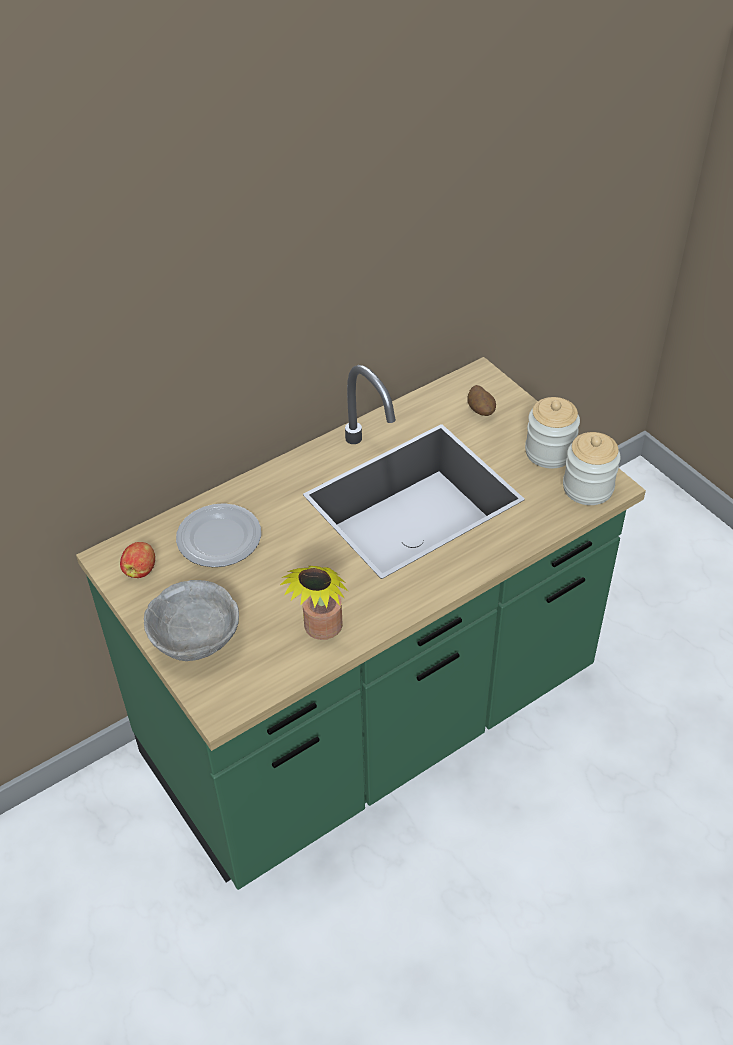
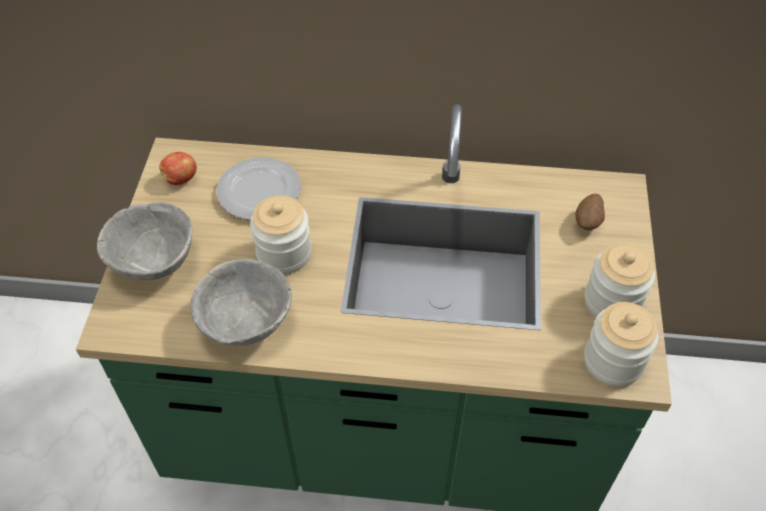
camera: 40 degrees right, 5 degrees up
(292, 568) = (284, 253): none -> jar
(322, 631) = (247, 322): potted plant -> grey bowl

